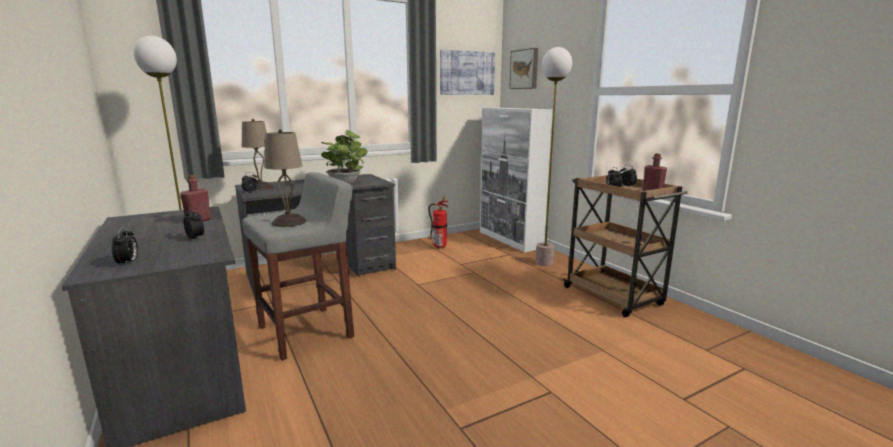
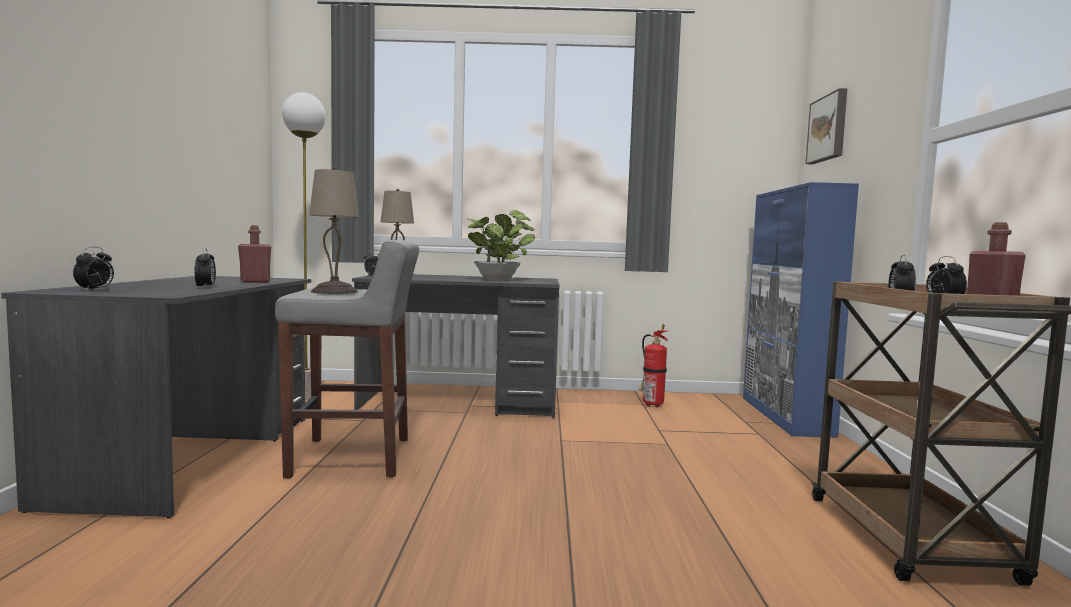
camera: 30 degrees right, 10 degrees down
(467, 73) = (735, 143): picture -> none
(510, 240) = (785, 416): white cabinet -> blue cabinet
(544, 262) = (813, 457): floor lamp -> none

